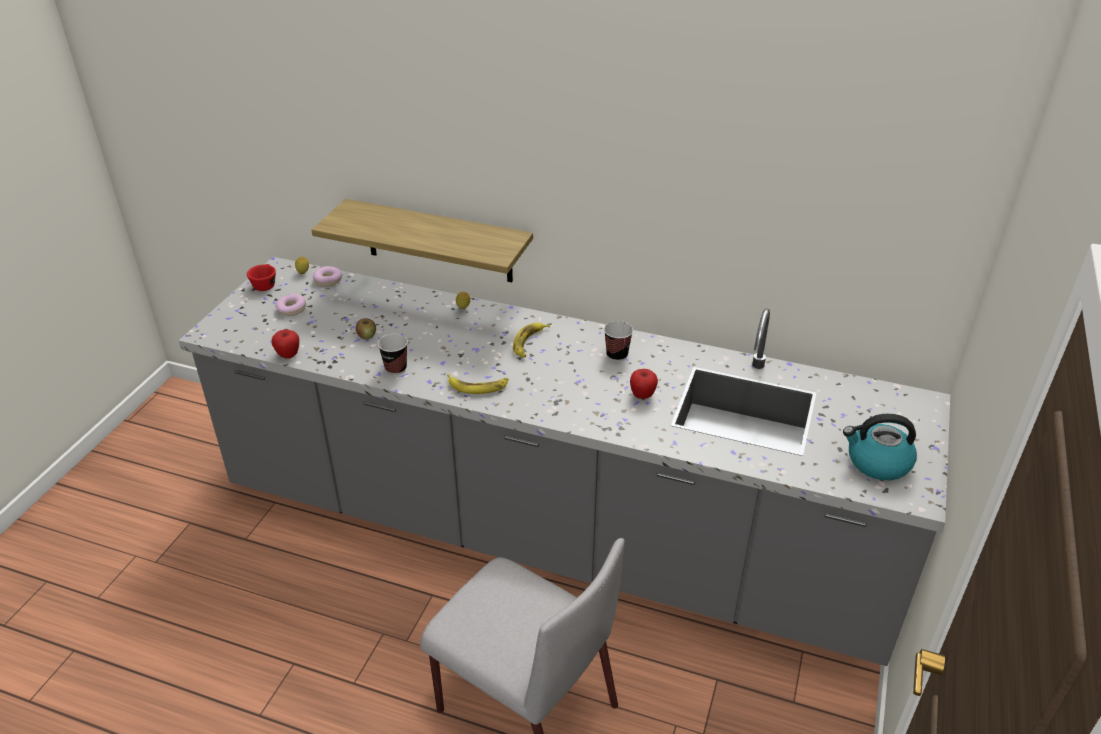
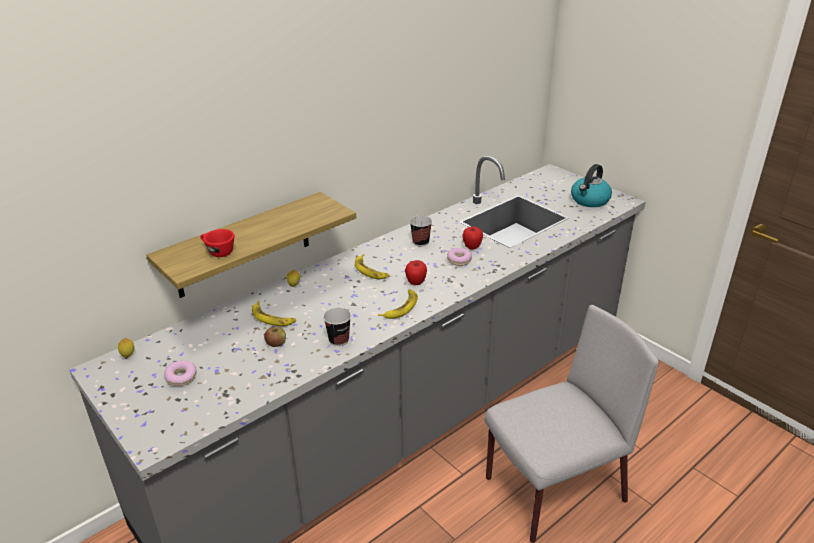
camera: 60 degrees left, 5 degrees down
(265, 284) = (115, 385): red cup -> red cup (217, 252)
(288, 355) = (254, 396): apple -> apple (416, 282)
(328, 280) = (161, 344): donut -> donut (459, 260)
(403, 318) = (272, 318): none -> banana

